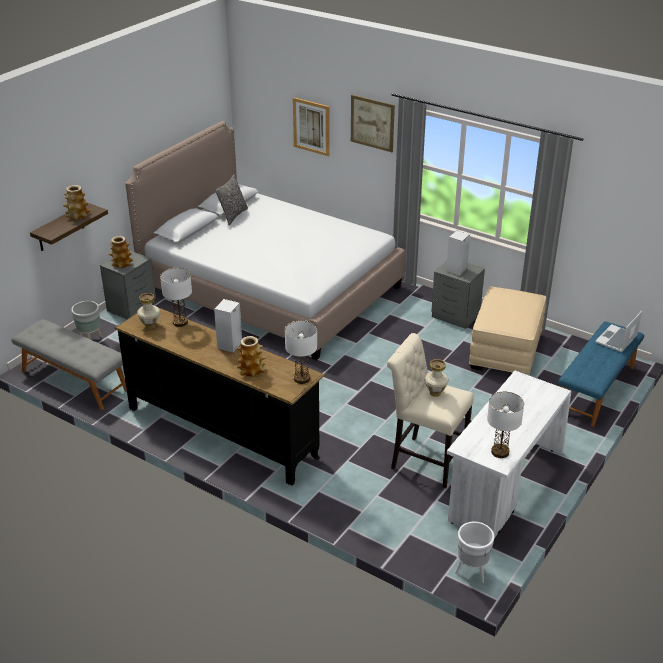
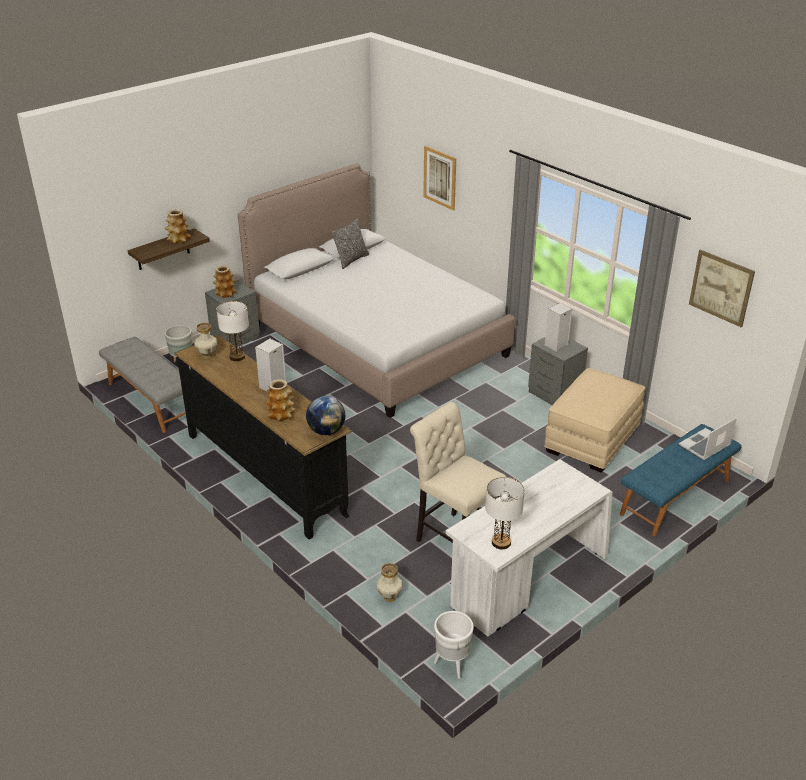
camera: 15 degrees right, 0 degrees up
(302, 378) = (326, 431): table lamp -> globe
(372, 123) = (494, 179): picture -> picture (721, 288)
(435, 393) = (463, 468): vase -> vase (389, 597)

